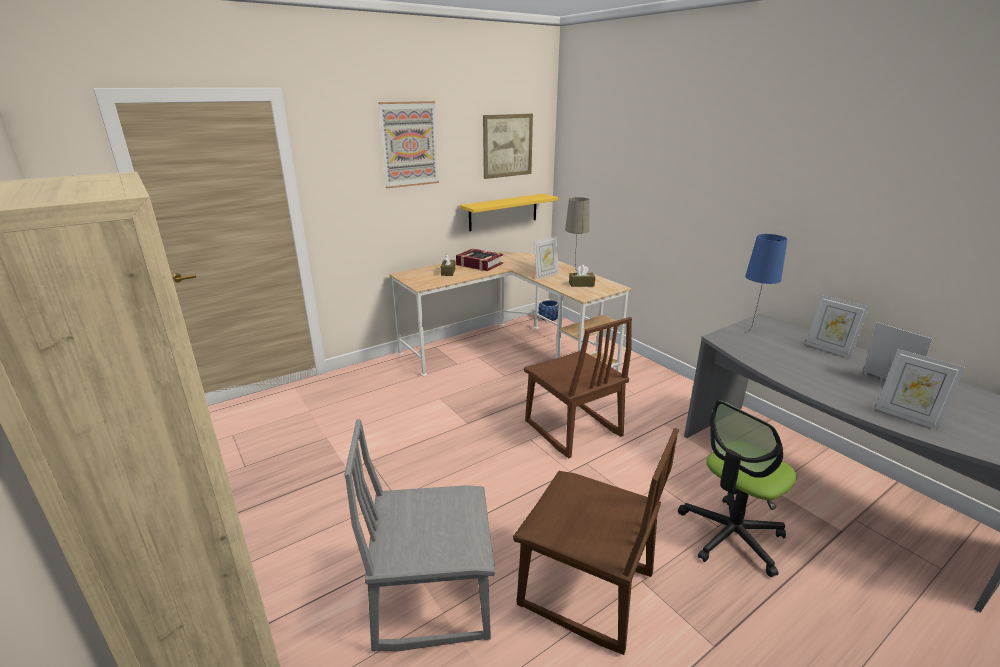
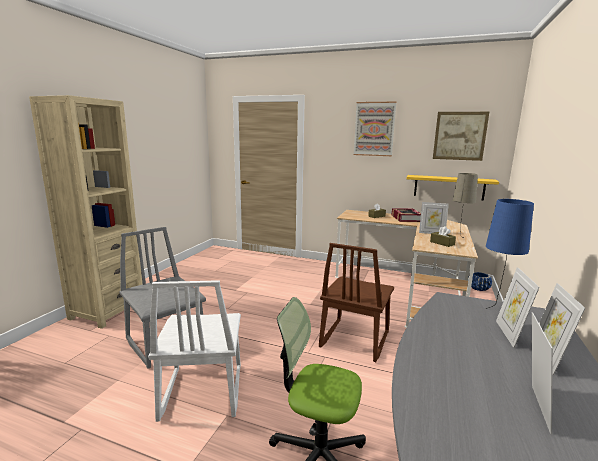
camera: 55 degrees right, 10 degrees down
(585, 591) = (201, 392): brown chair -> white chair
(906, 416) = (447, 424): picture frame -> picture frame (510, 334)

